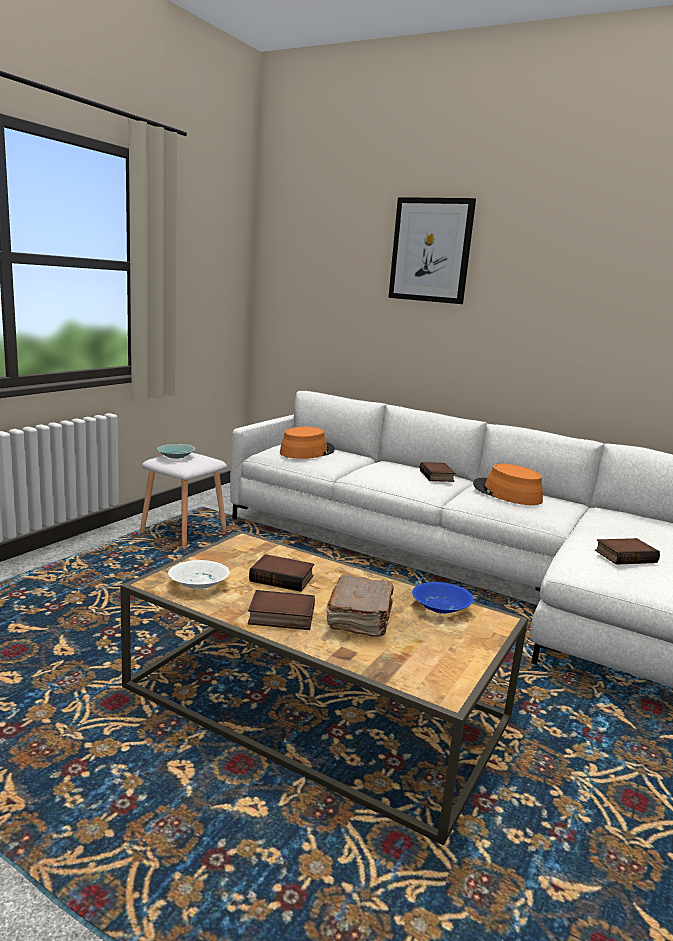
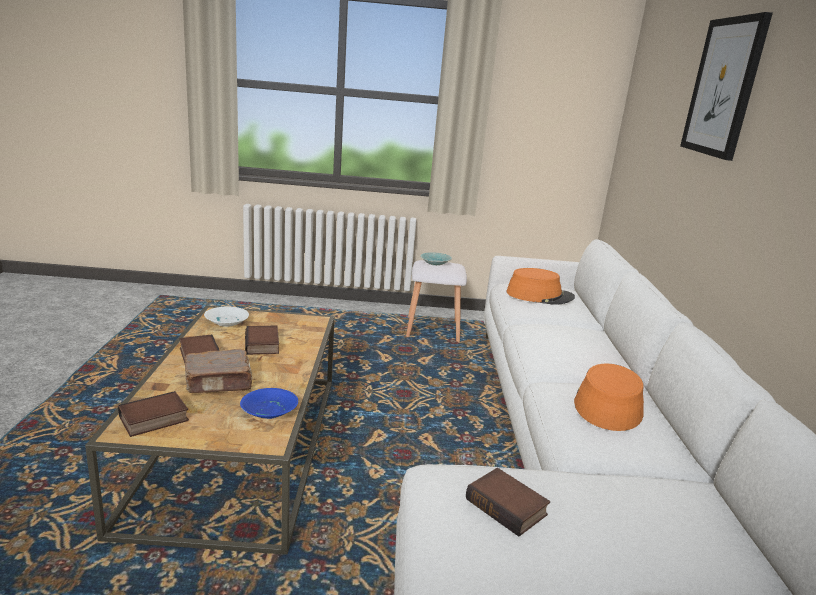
camera: 60 degrees right, 5 degrees up
(437, 476) = (591, 359): book -> book (153, 420)

